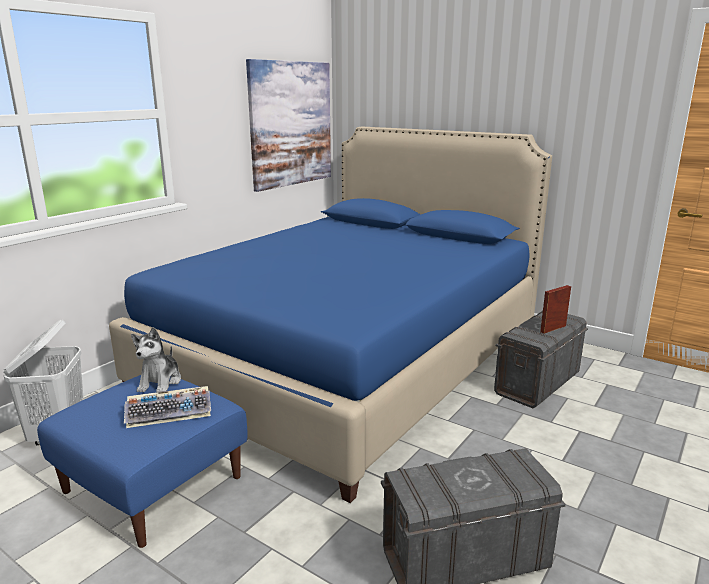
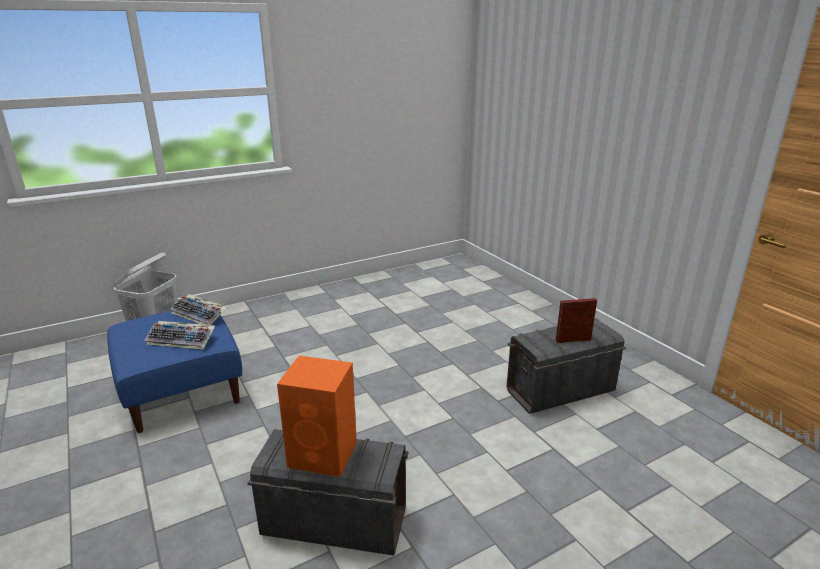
camera: 25 degrees right, 5 degrees up
(160, 382) = (200, 314): plush toy -> keyboard
(291, 124) = (415, 98): picture -> none
(349, 359) = (407, 327): blue bed -> none
(467, 480) = (324, 455): none -> orange speaker

